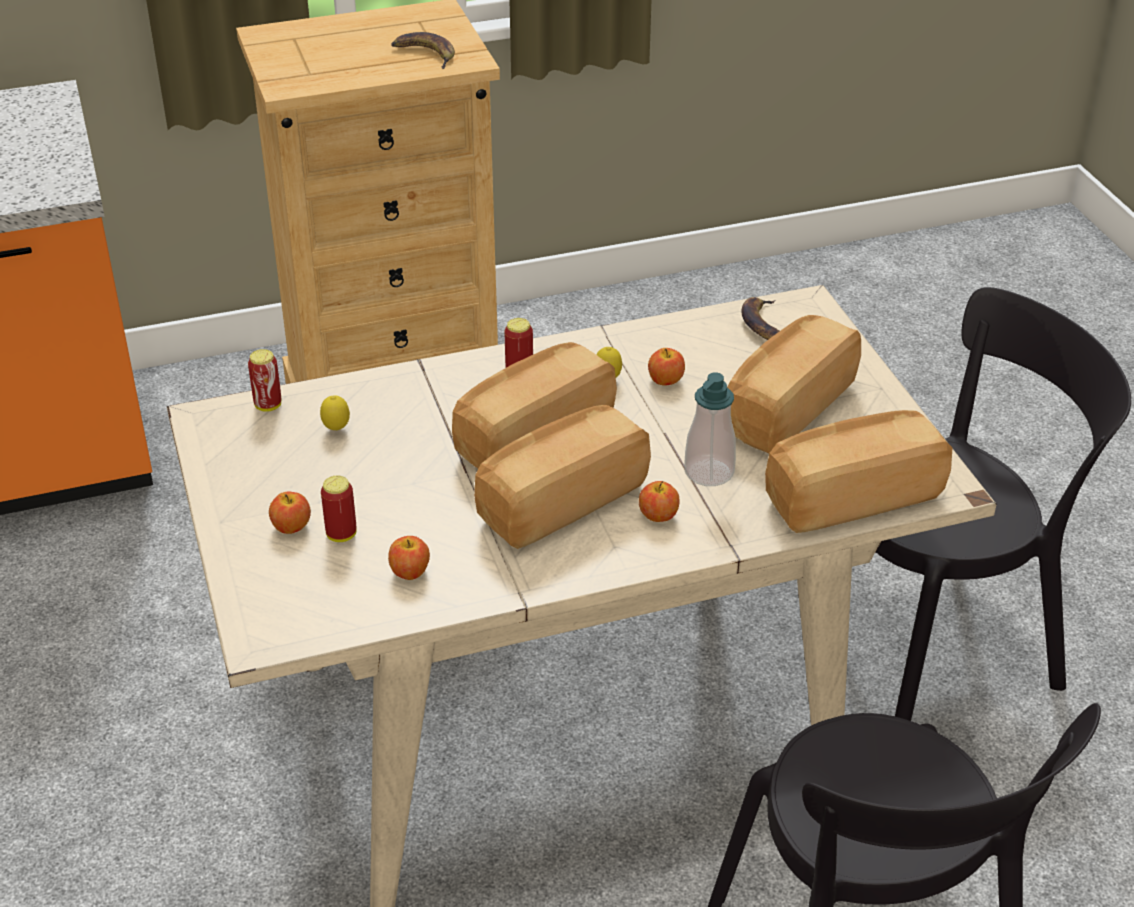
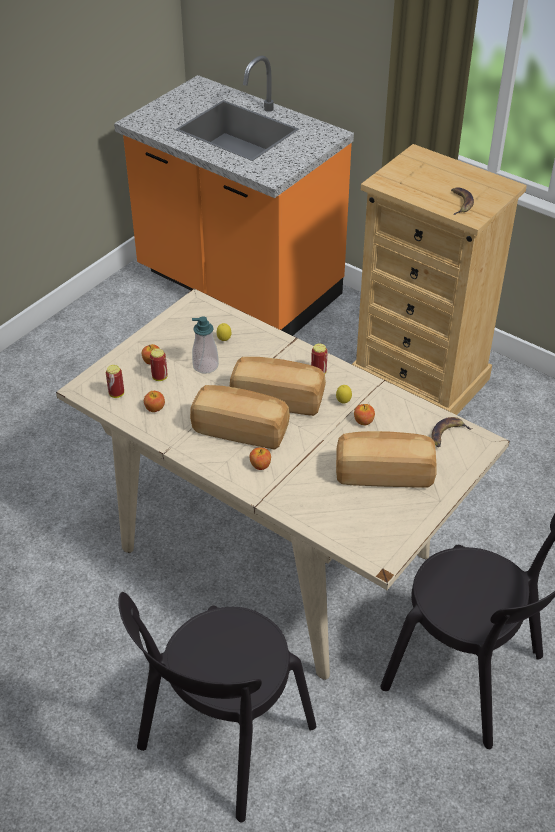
camera: 55 degrees right, 5 degrees up
(268, 405) = (220, 313): can -> can (116, 394)
(709, 472) = (308, 468): soap dispenser -> soap dispenser (205, 366)
(851, 496) = (338, 526): bread -> none

